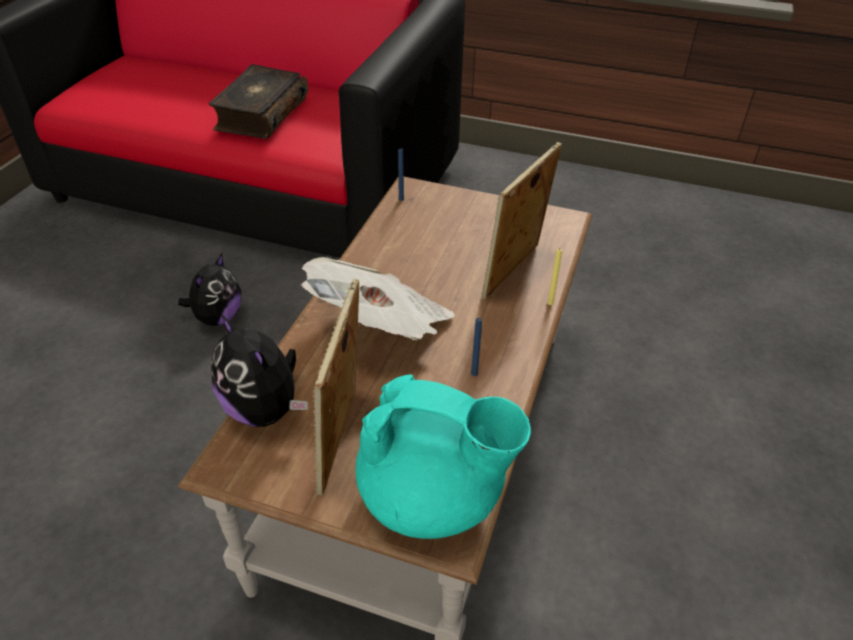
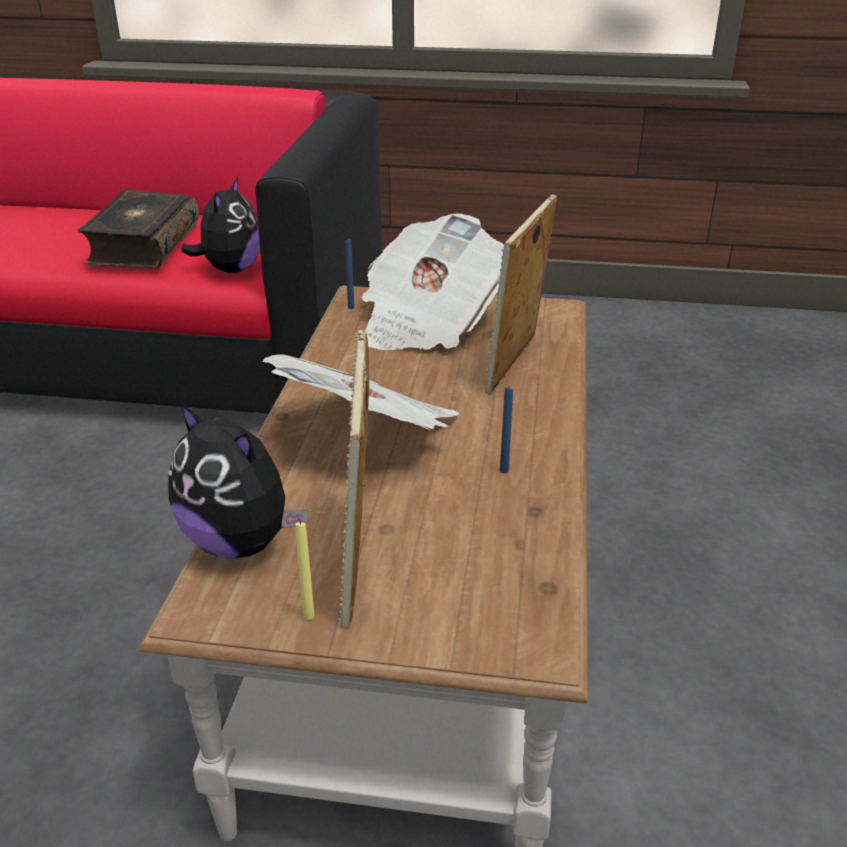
camera: 10 degrees left, 10 degrees down
(217, 317) = (110, 502): plush toy -> plush toy (230, 269)
(433, 496) = (498, 608): turquoise teapot -> none
(457, 221) = (428, 322): none -> newspaper
(550, 303) = (570, 390): yellow candle -> yellow candle (309, 616)

